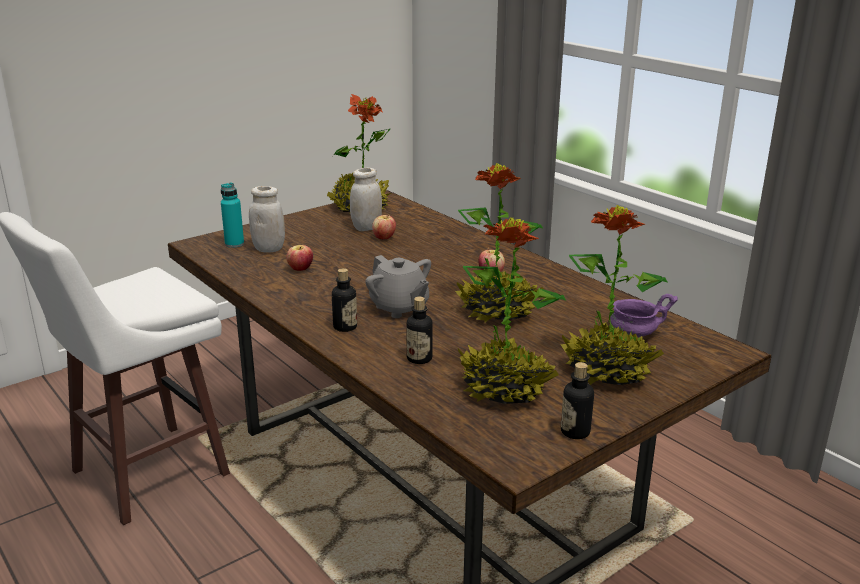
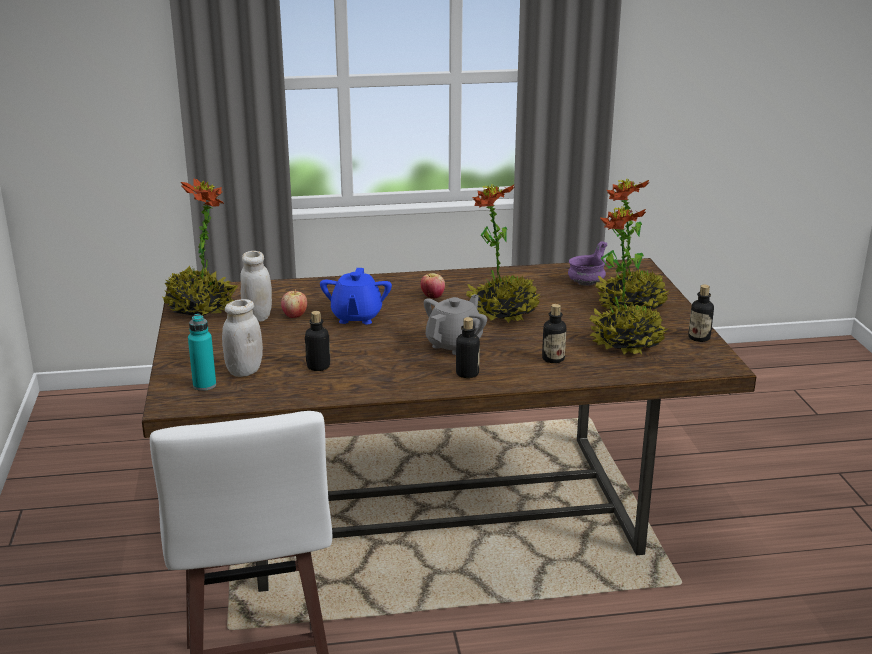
camera: 60 degrees left, 0 degrees up
(300, 269) = (318, 366): apple -> bottle
(399, 307) = (454, 344): grey teapot -> grey teapot turned 45 degrees counterclockwise
(408, 258) = (356, 317): none -> blue teapot

